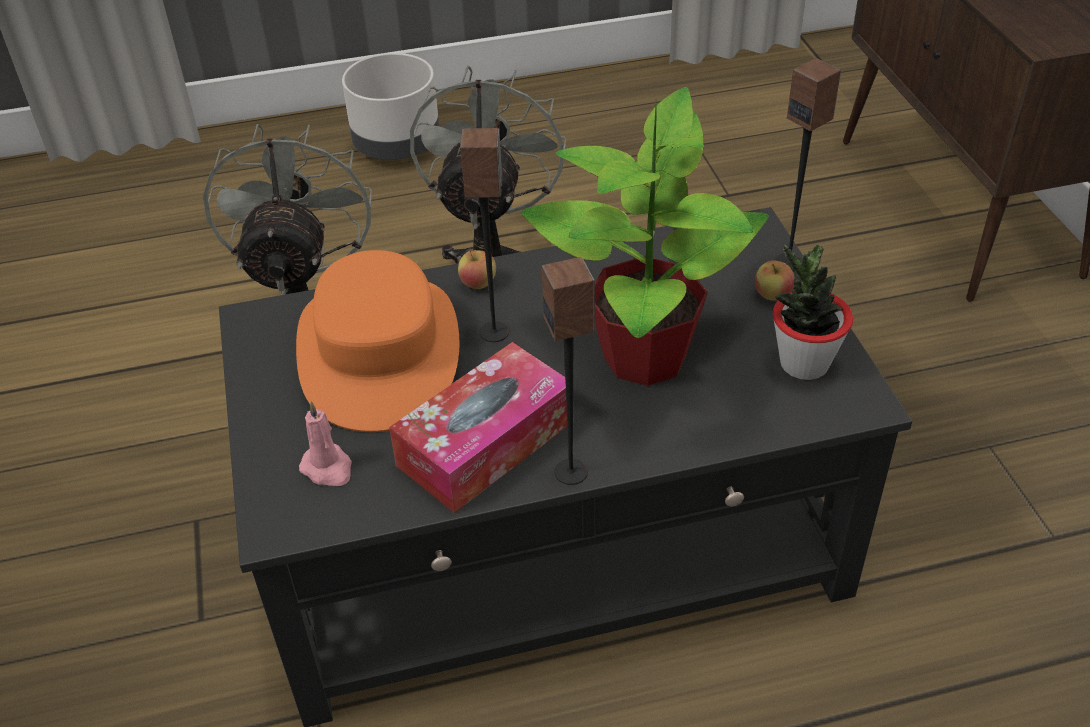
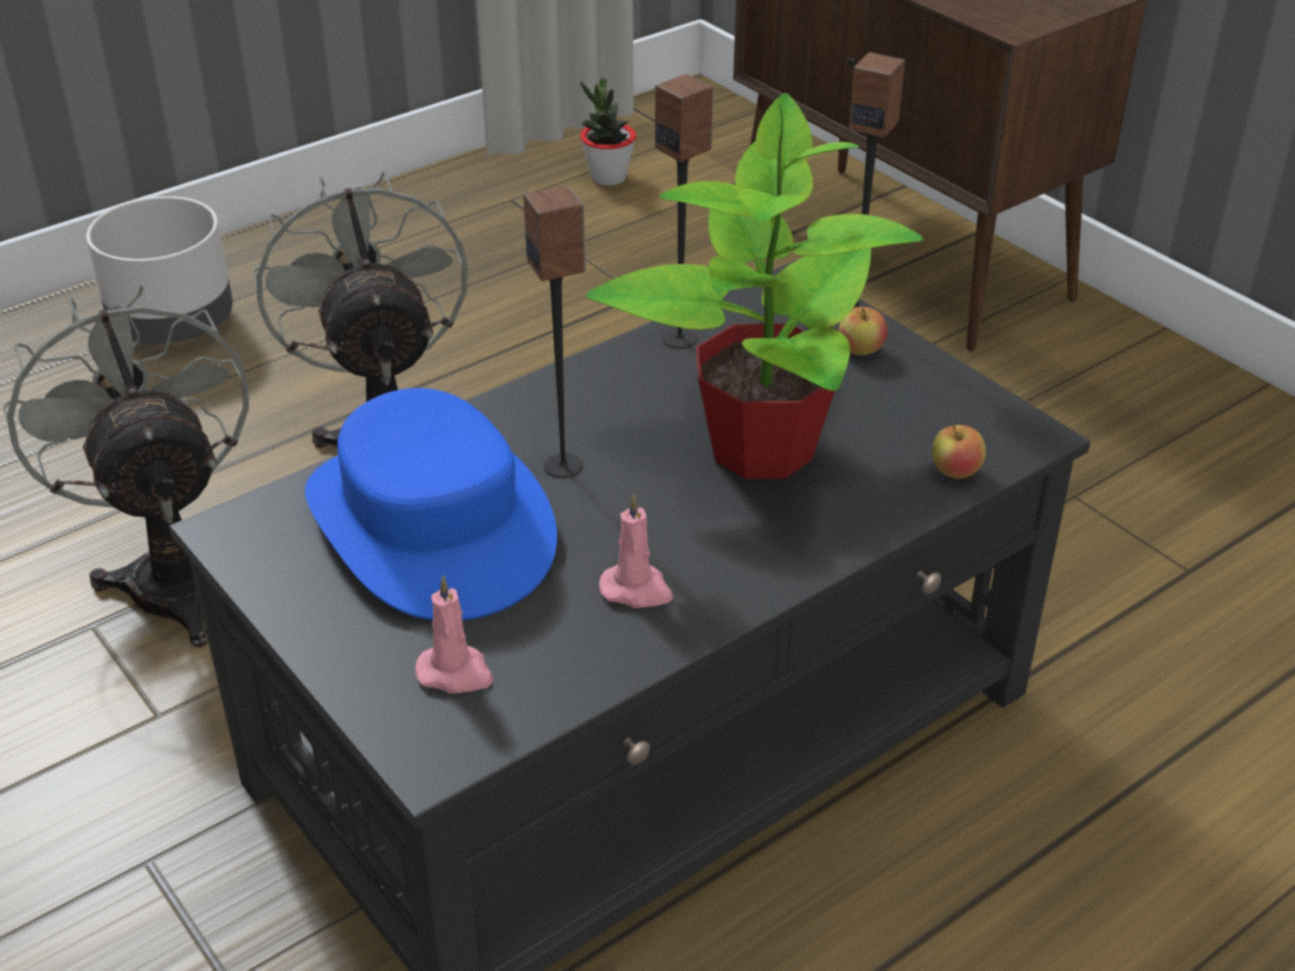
camera: 25 degrees left, 5 degrees down
(380, 352) = (432, 524): orange hat -> blue hat
(478, 284) = (505, 417): apple -> apple (955, 472)
(486, 443) = (637, 590): tissue box -> pink candle
(572, 472) = (760, 592): speaker -> speaker (680, 338)
(803, 364) = (941, 412): potted plant -> potted plant (608, 178)

